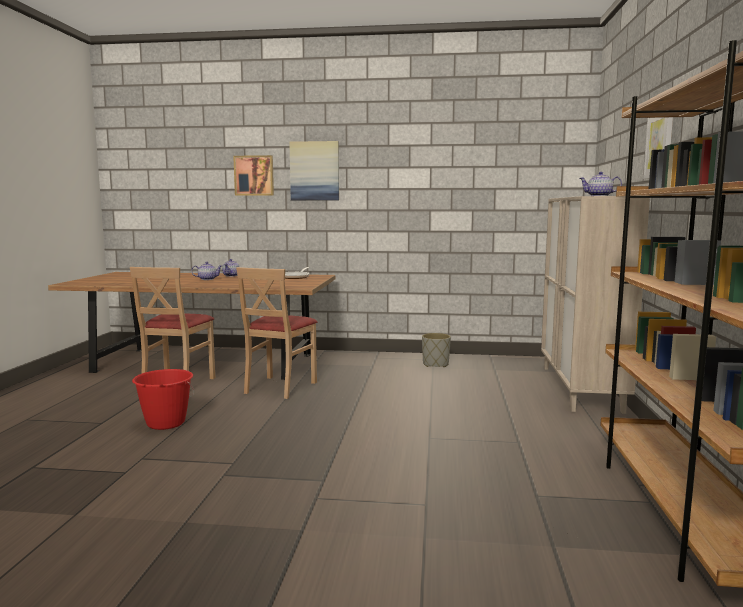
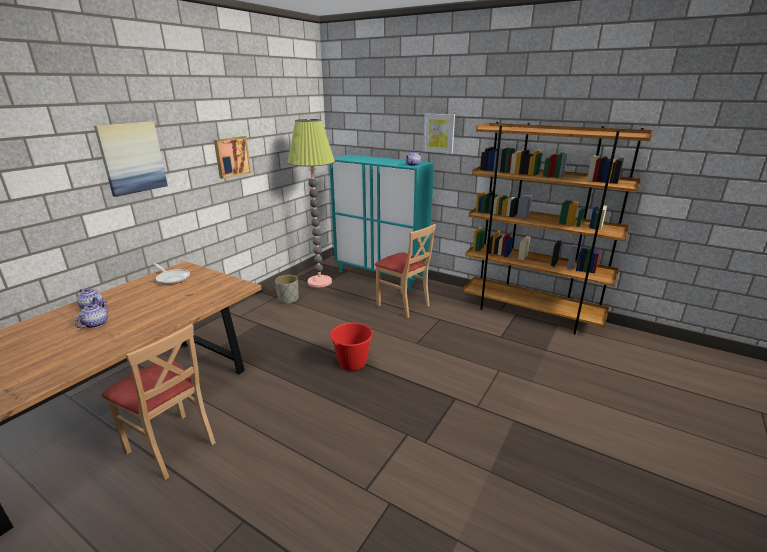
camera: 65 degrees left, 15 degrees up
(165, 423) = (289, 466): red bucket -> red bucket (352, 363)
(254, 175) = (53, 174): picture -> picture (231, 156)
(279, 387) = (259, 379): beige chair -> beige chair (403, 305)
(500, 366) = (319, 282): none -> floor lamp
(580, 388) = (381, 276): beige cabinet -> turquoise cabinet

